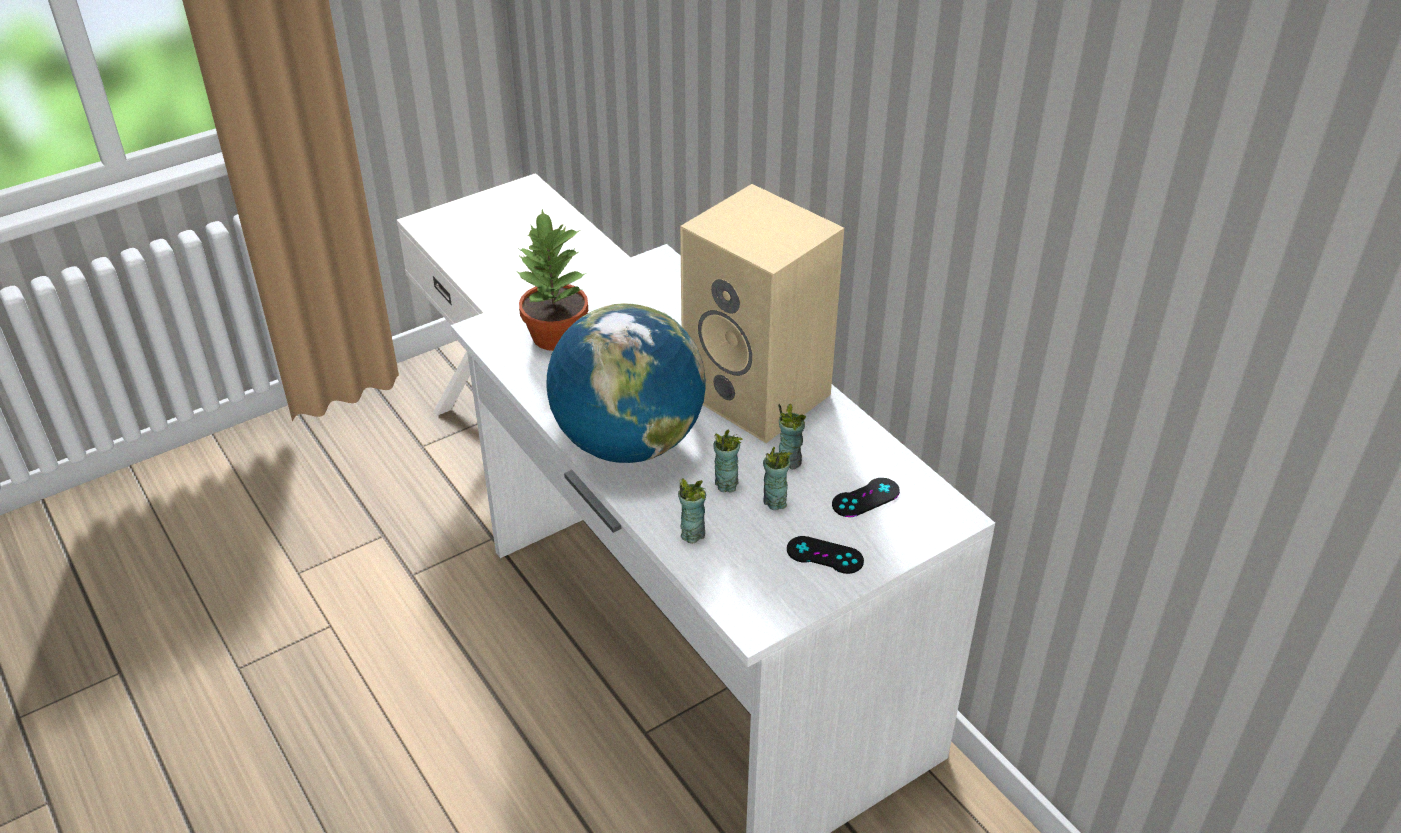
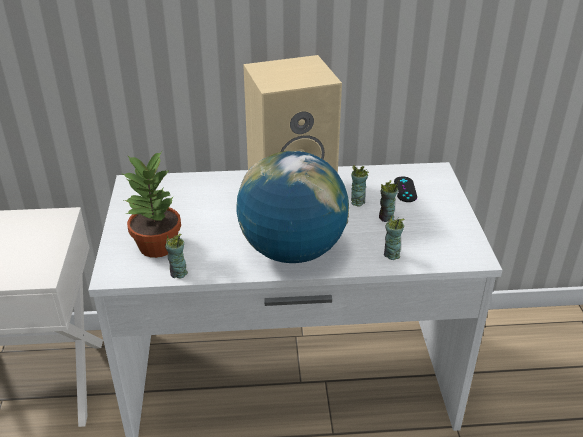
camera: 60 degrees left, 5 degrees down
(726, 484) = (359, 229): cup -> cup (178, 273)
(824, 555) = (440, 217): black game controller -> none

